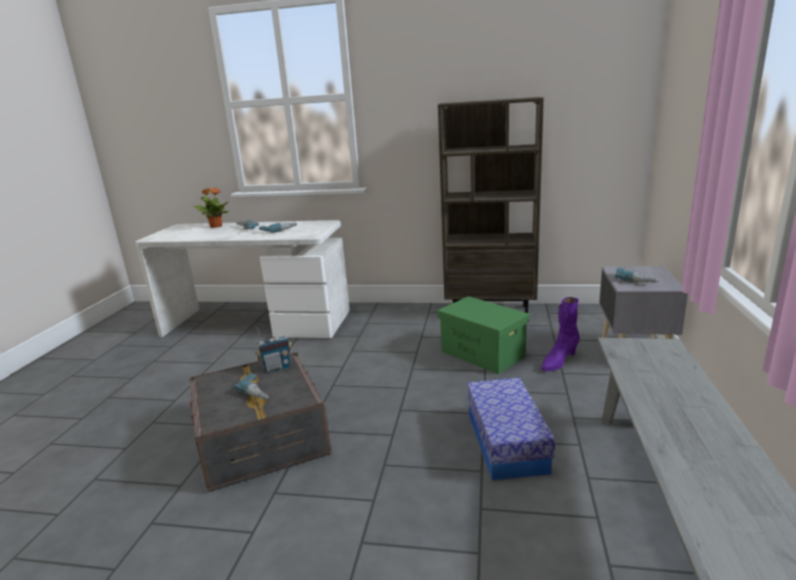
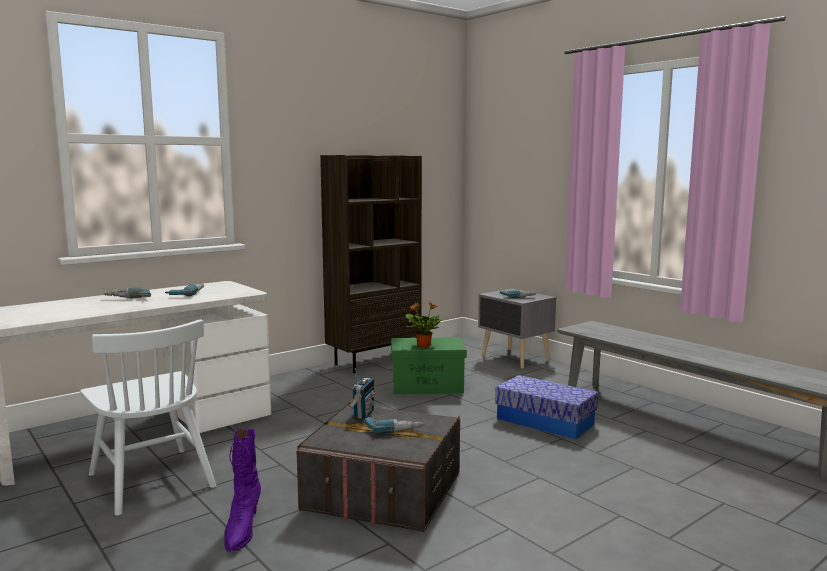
camera: 50 degrees left, 10 degrees down
(199, 362) = (151, 480): none -> white chair
(216, 226) = (68, 303): potted plant -> potted plant (423, 346)
(558, 362) = (485, 375): purple boot -> purple boot (242, 530)

